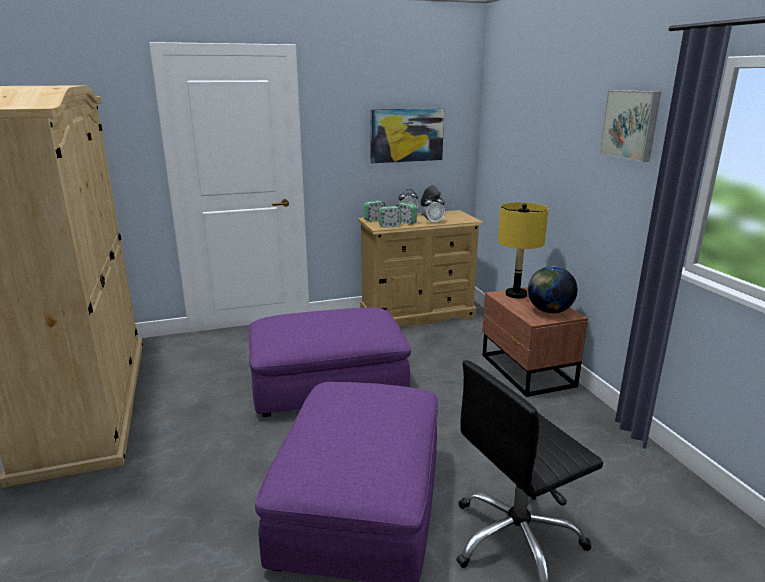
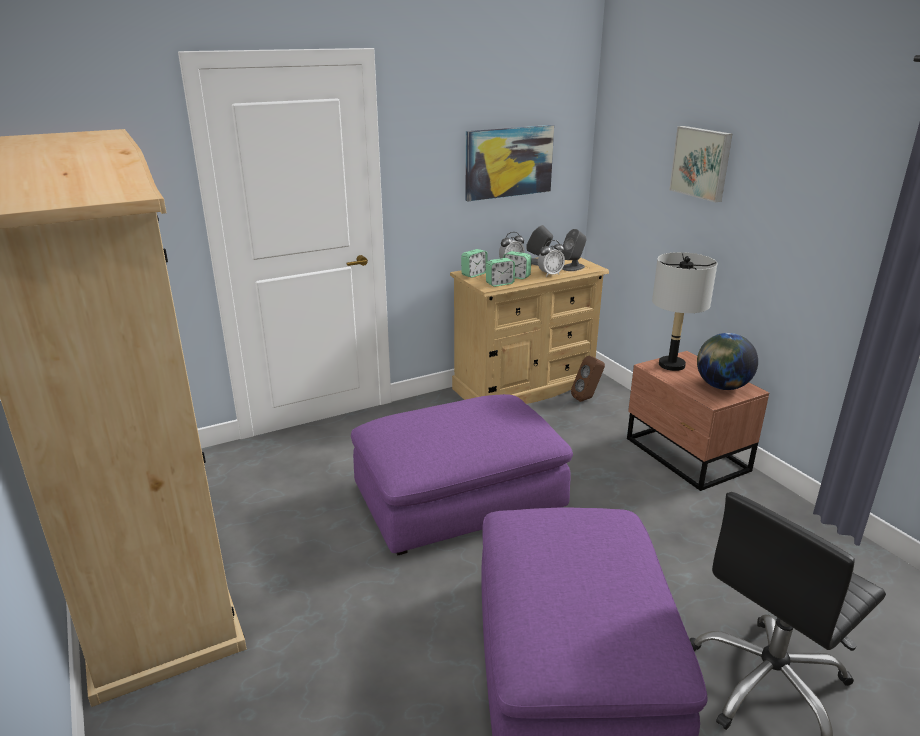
camera: 10 degrees left, 5 degrees up
(455, 219) = (573, 267): none -> grey speaker
(464, 325) = (587, 398): none -> brown speaker
(516, 294) = (671, 365): yellow table lamp -> grey table lamp
(631, 124) = (839, 166): picture -> picture (702, 163)

